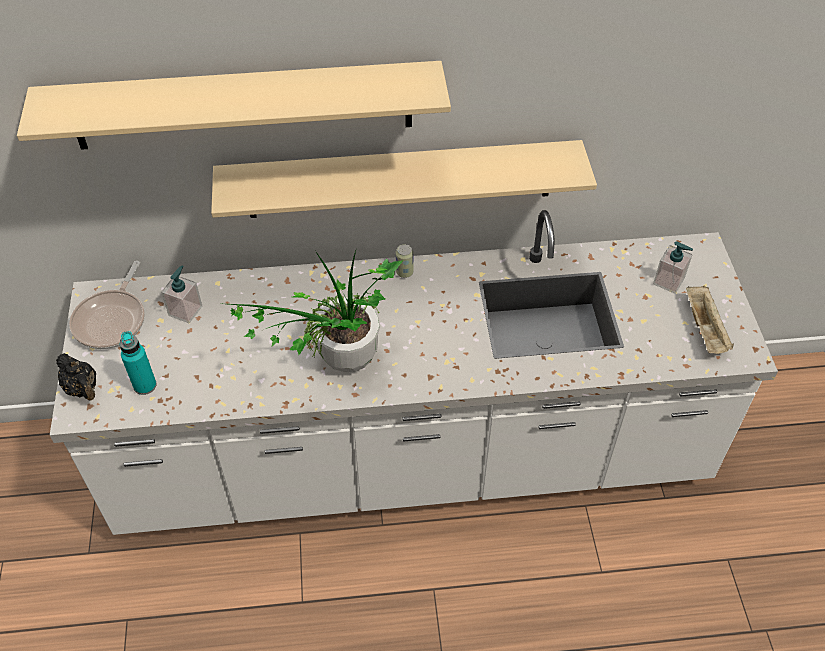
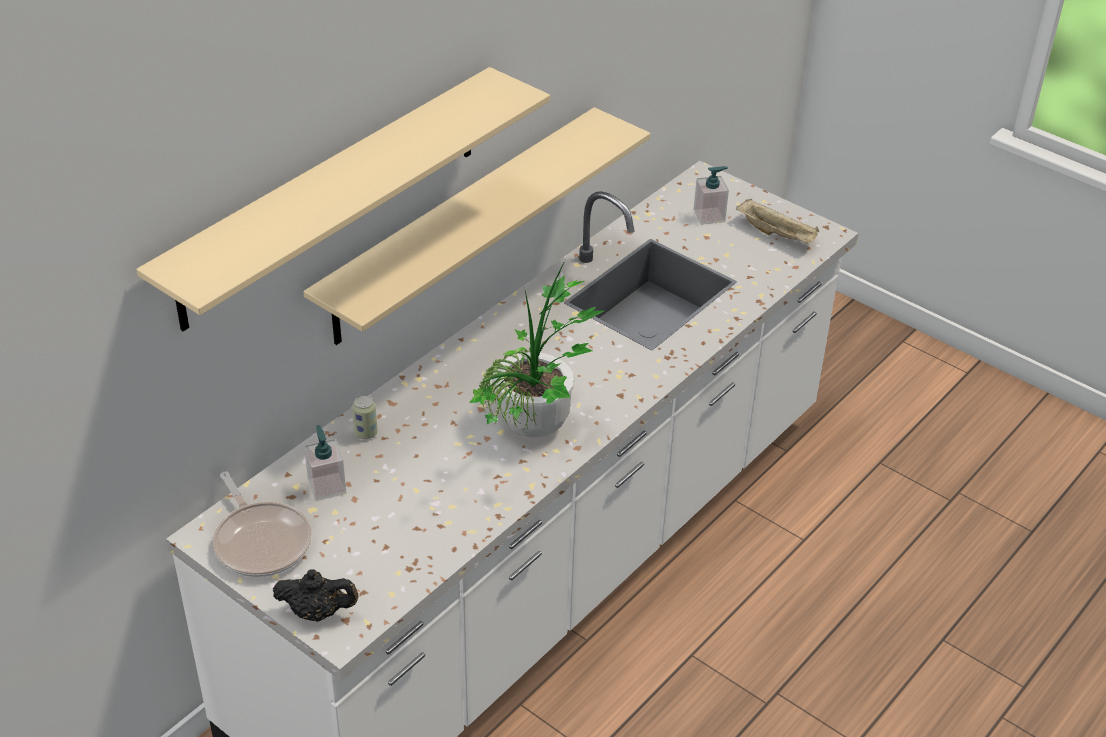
camera: 45 degrees left, 10 degrees down
(145, 385) = (376, 568): turquoise bottle -> none
(404, 272) = (490, 333): can -> can (366, 433)

